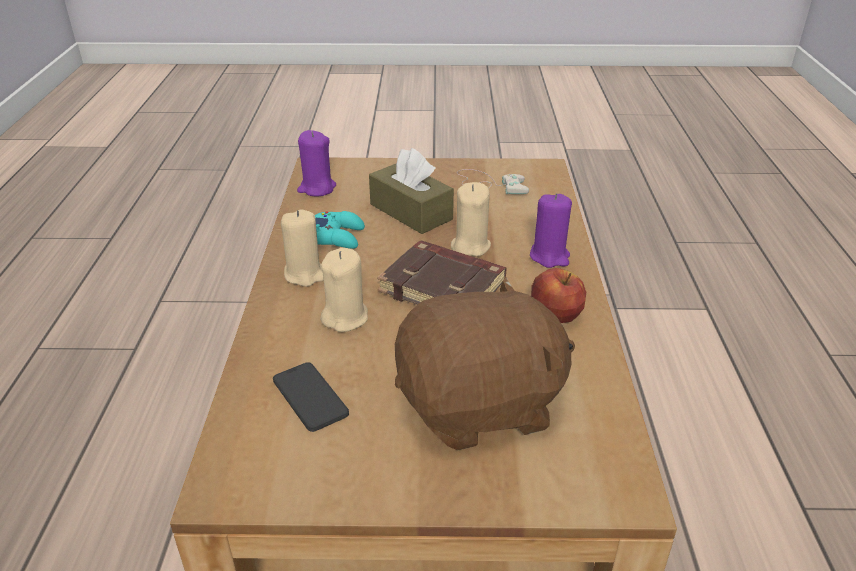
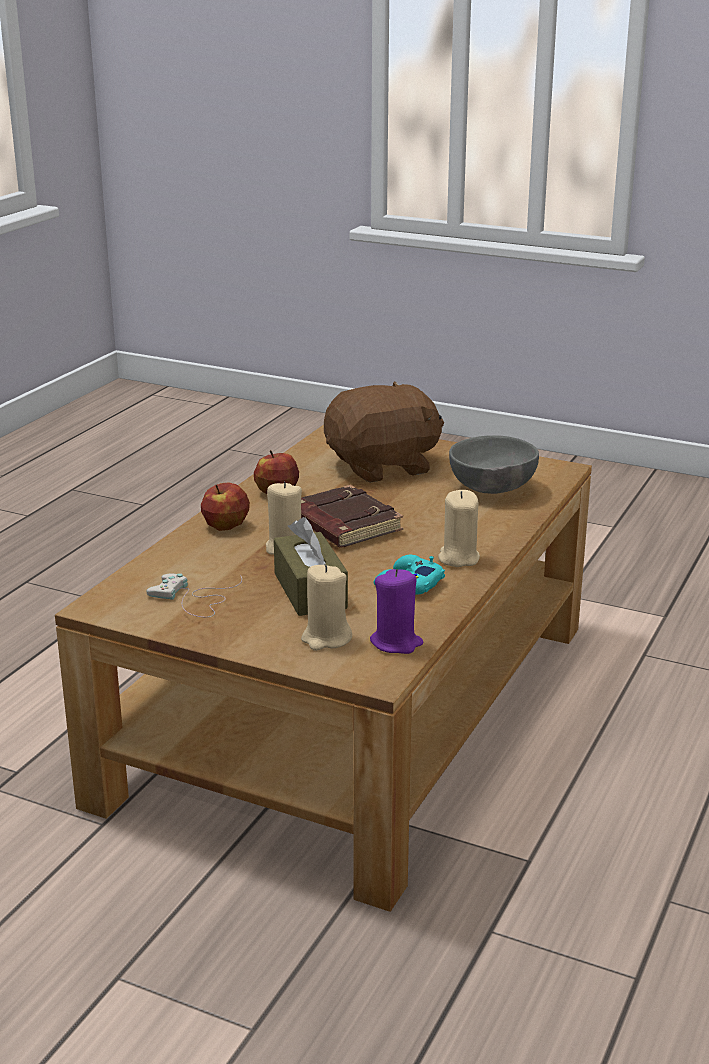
camera: 155 degrees left, 10 degrees down
(310, 397) = (492, 490): phone -> grey bowl
(345, 318) = (441, 523): beige candle -> beige candle (326, 638)
(480, 406) = (383, 467): brown plush toy -> brown plush toy turned 150 degrees clockwise
(549, 256) = (226, 526): purple candle -> apple

